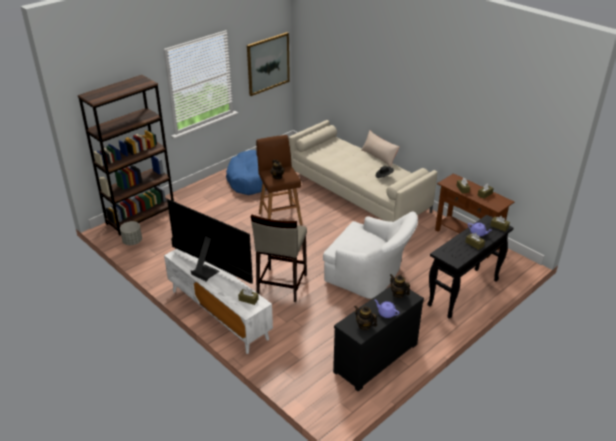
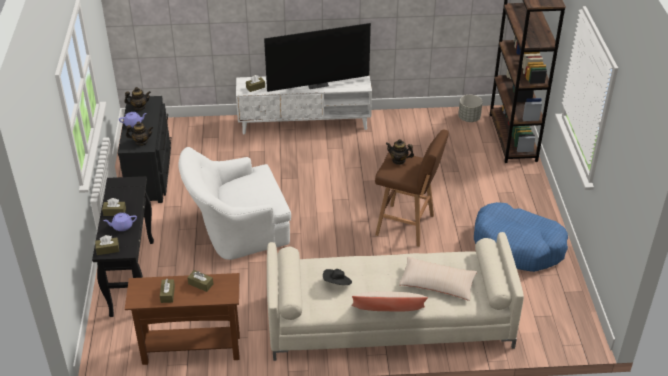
camera: 130 degrees right, 5 degrees up
(268, 63) = (625, 187): picture -> none
(281, 285) = (297, 171): beige stool -> none
(341, 153) = (437, 284): none -> beige pillow

